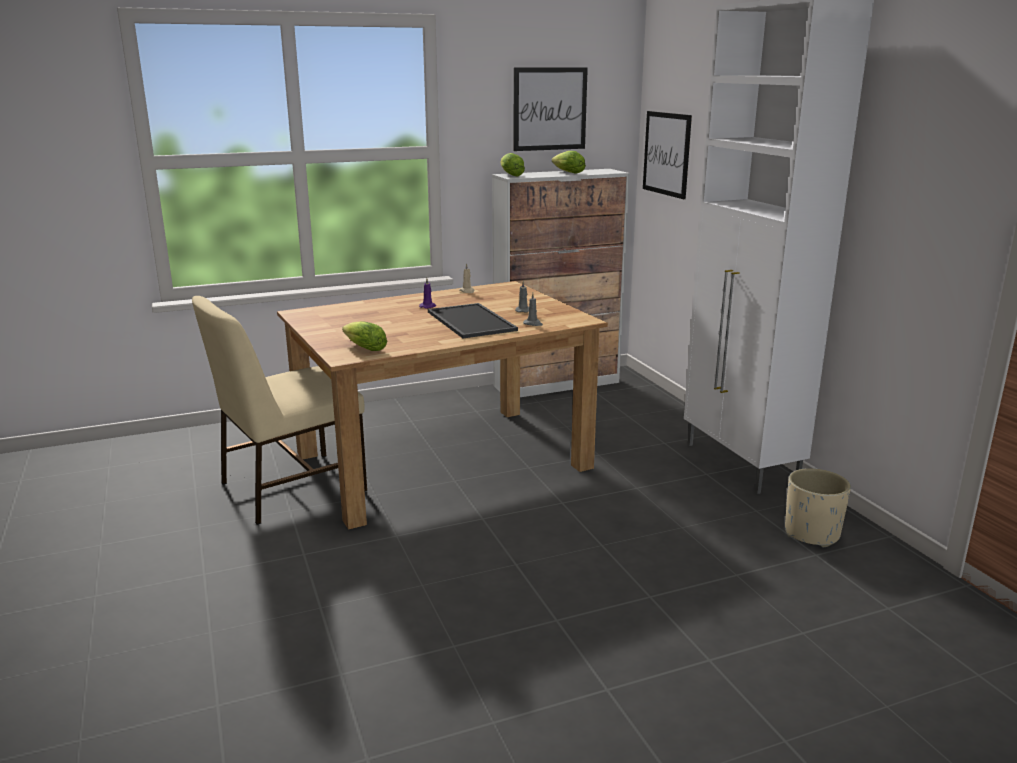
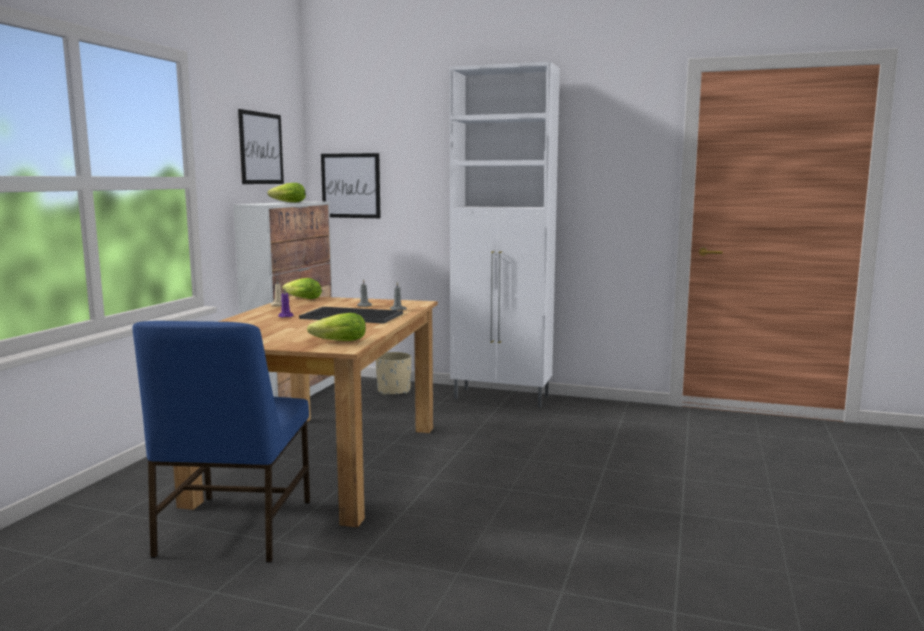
camera: 50 degrees left, 10 degrees down
(290, 487) = (233, 529): beige chair -> blue chair
(510, 175) = (255, 204): lettuce -> lettuce (301, 299)
(811, 534) = (600, 414): beige planter -> beige planter (393, 391)

